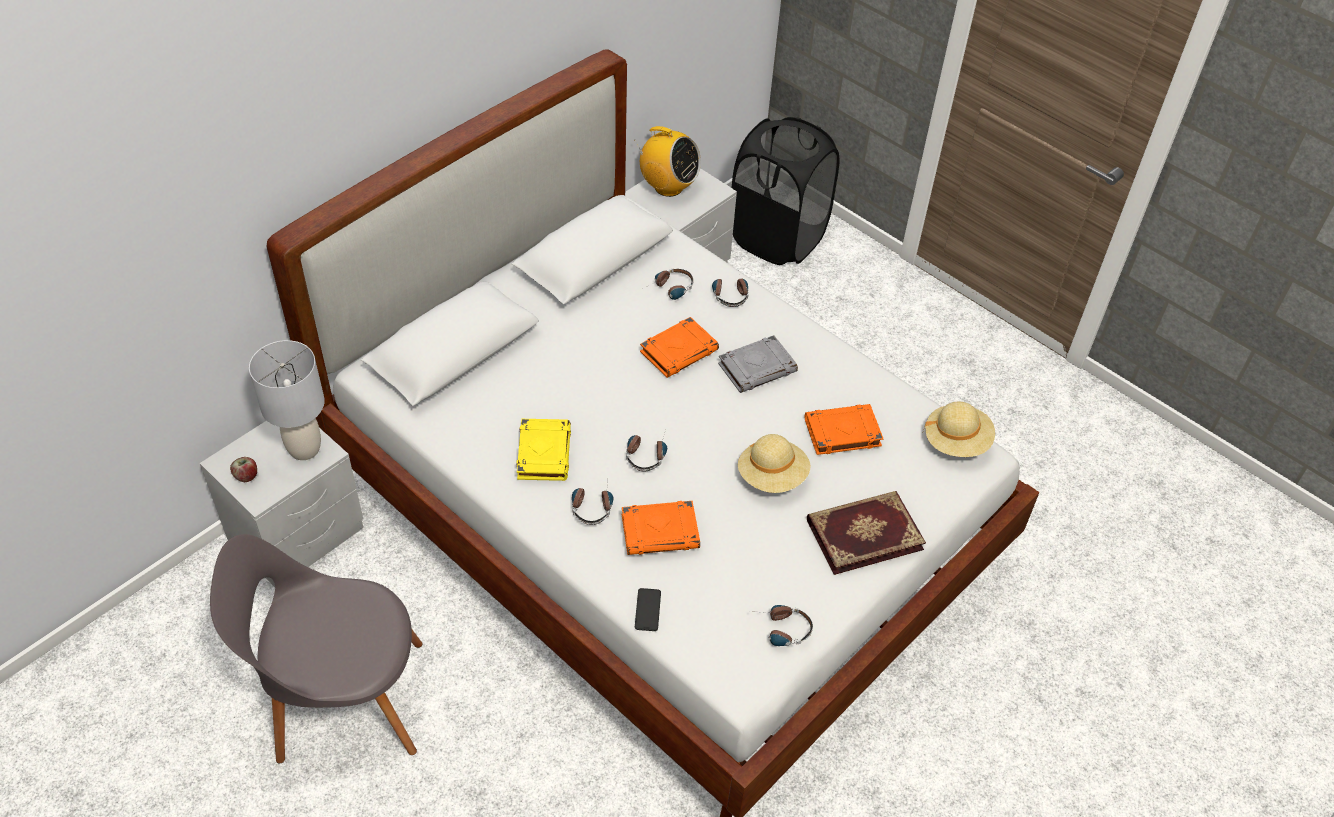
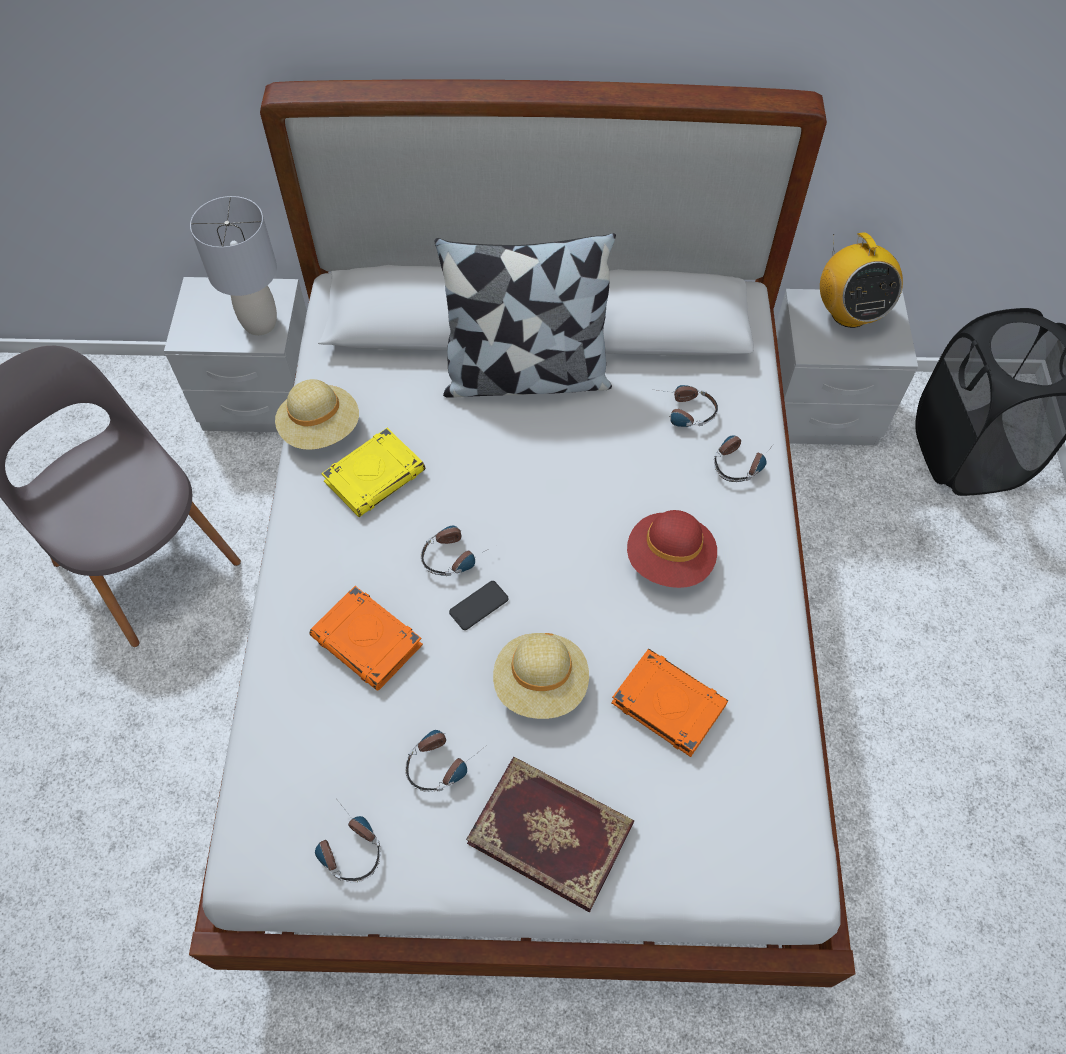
camera: 50 degrees right, 10 degrees up
(246, 476) = (198, 313): apple -> none
(557, 335) = (526, 375): none -> pillow
(592, 504) = (351, 560): headphones -> headphones (444, 760)
(647, 610) = (268, 705): phone -> phone (479, 605)
(679, 351) = (614, 480): orange book -> none
(757, 368) = (669, 560): grey book -> red hat
(956, 441) = (783, 830): beige hat -> beige hat (321, 429)

